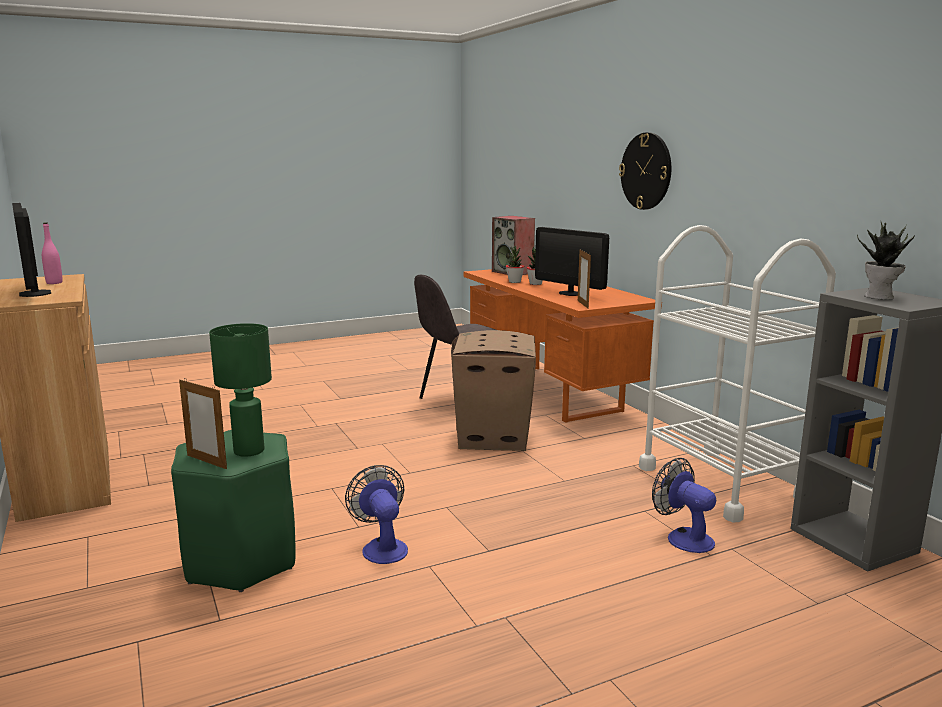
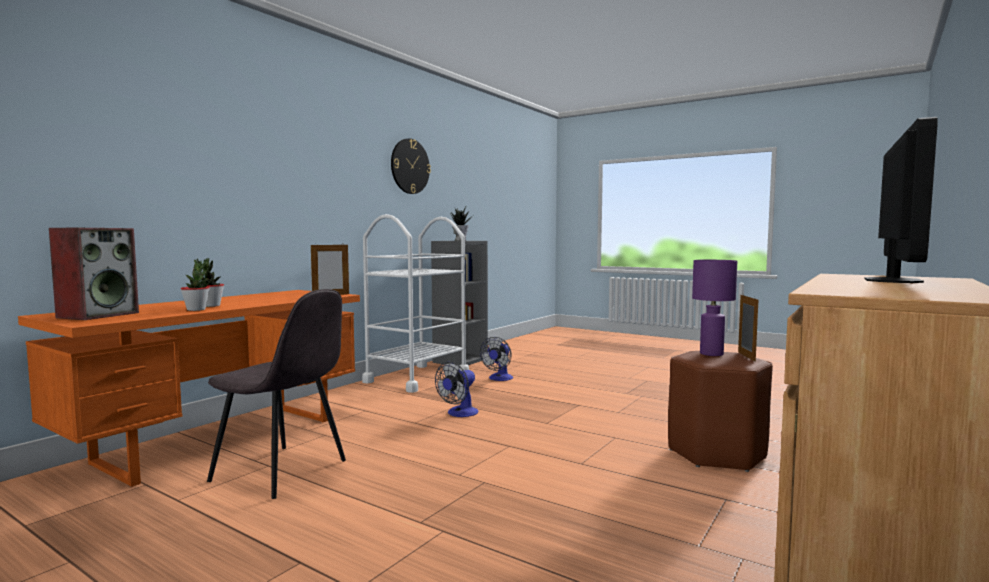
camera: 120 degrees left, 10 degrees down
(54, 283) = (861, 286): pink bottle -> none
(242, 561) = (716, 453): green stool -> brown stool
(249, 451) = (712, 354): green table lamp -> purple table lamp
(382, 547) = (623, 425): fan -> fan (459, 413)
(493, 438) = (394, 435): cardboard box -> none
(570, 293) = (273, 298): monitor -> none
(646, 171) = (256, 174): wall clock -> wall clock (410, 166)

